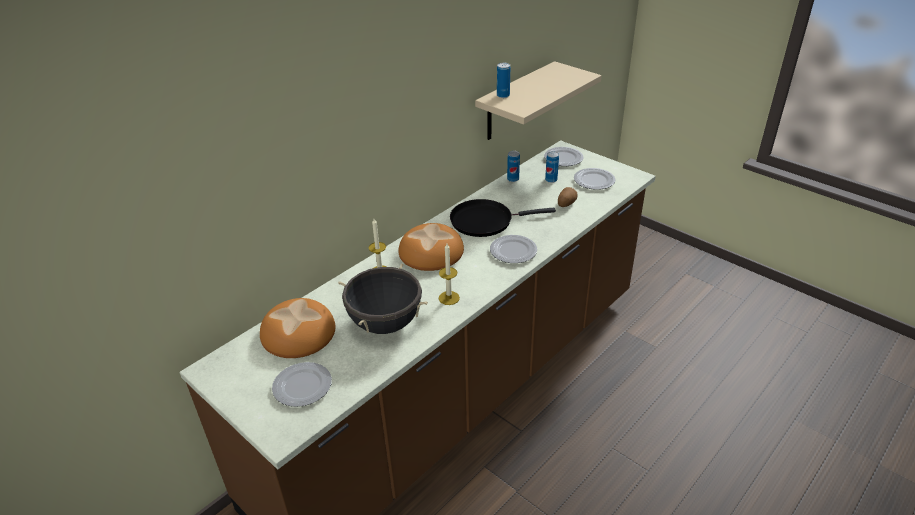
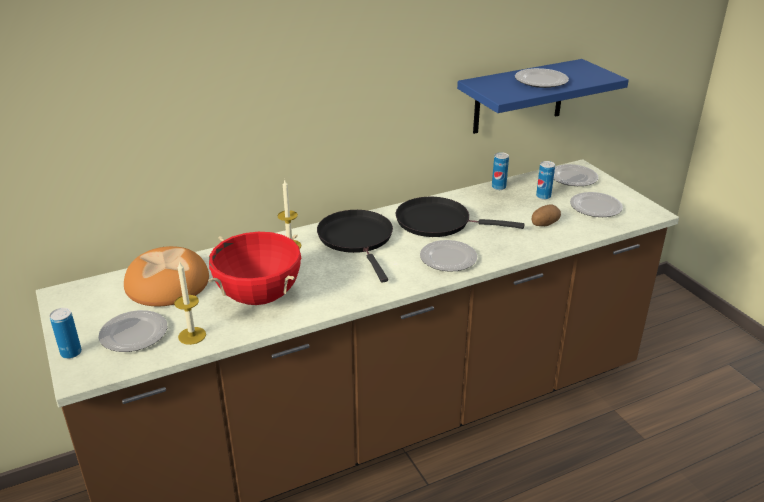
camera: 20 degrees right, 5 degrees down
(385, 323) = (259, 296): black cooking pot -> red cooking pot
(431, 252) = (357, 239): bread -> black frying pan
(449, 298) = (343, 288): candle -> candle (192, 335)
(503, 95) = (492, 81): can -> can (71, 353)
(516, 102) = (519, 97): beige shelf -> blue shelf
(539, 89) = (540, 81): none -> plate

